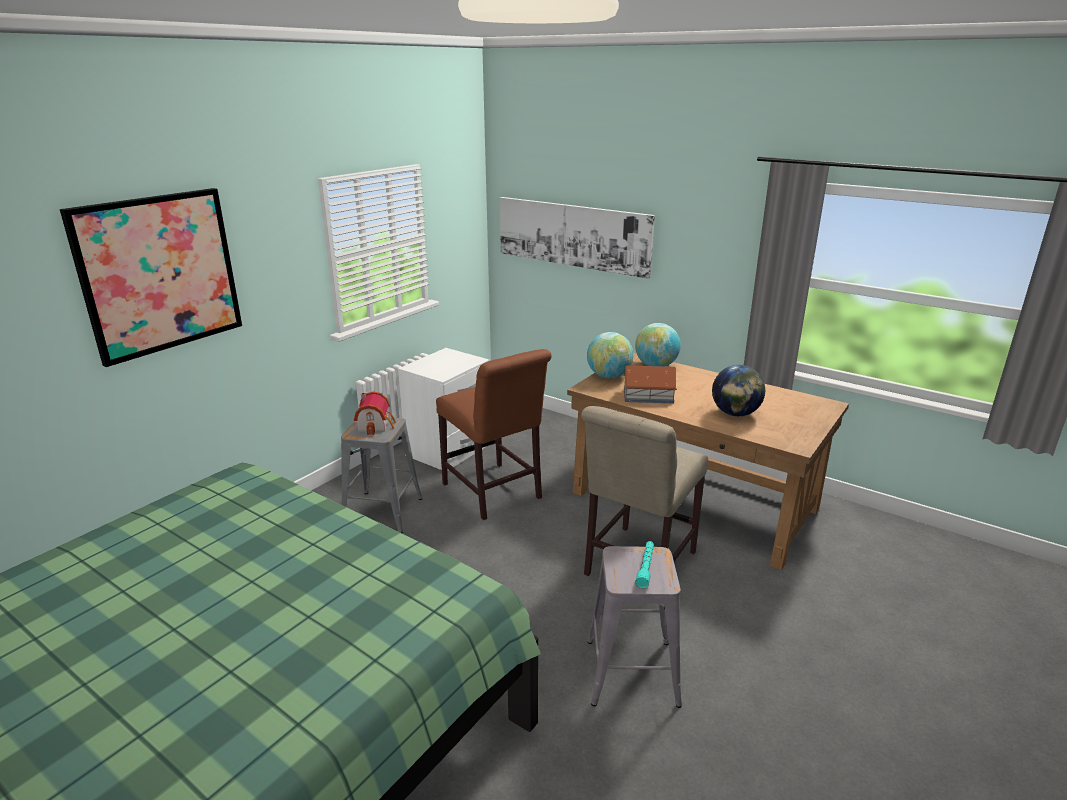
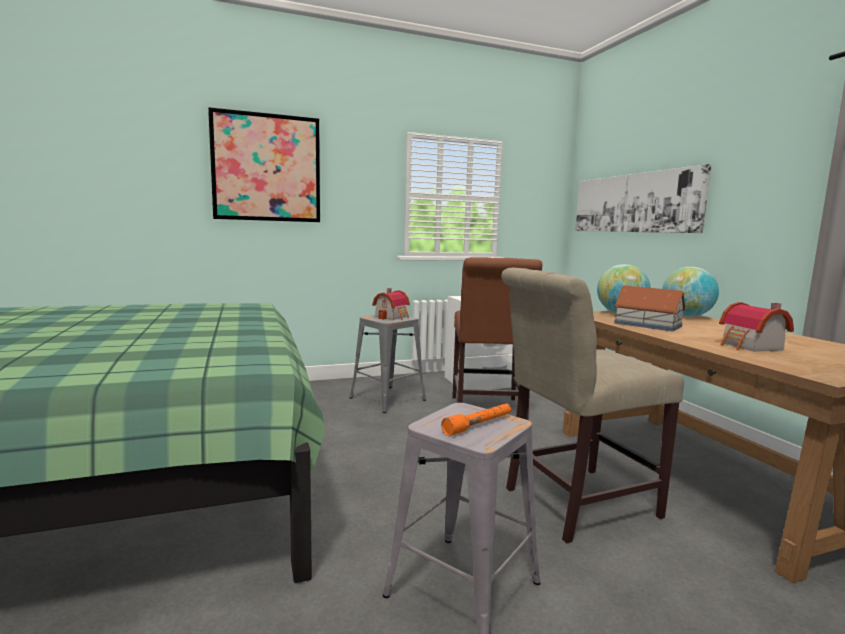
camera: 35 degrees right, 15 degrees down
(645, 567) = (478, 425): turquoise flashlight -> orange flashlight
(735, 414) = (750, 347): globe -> toy house

